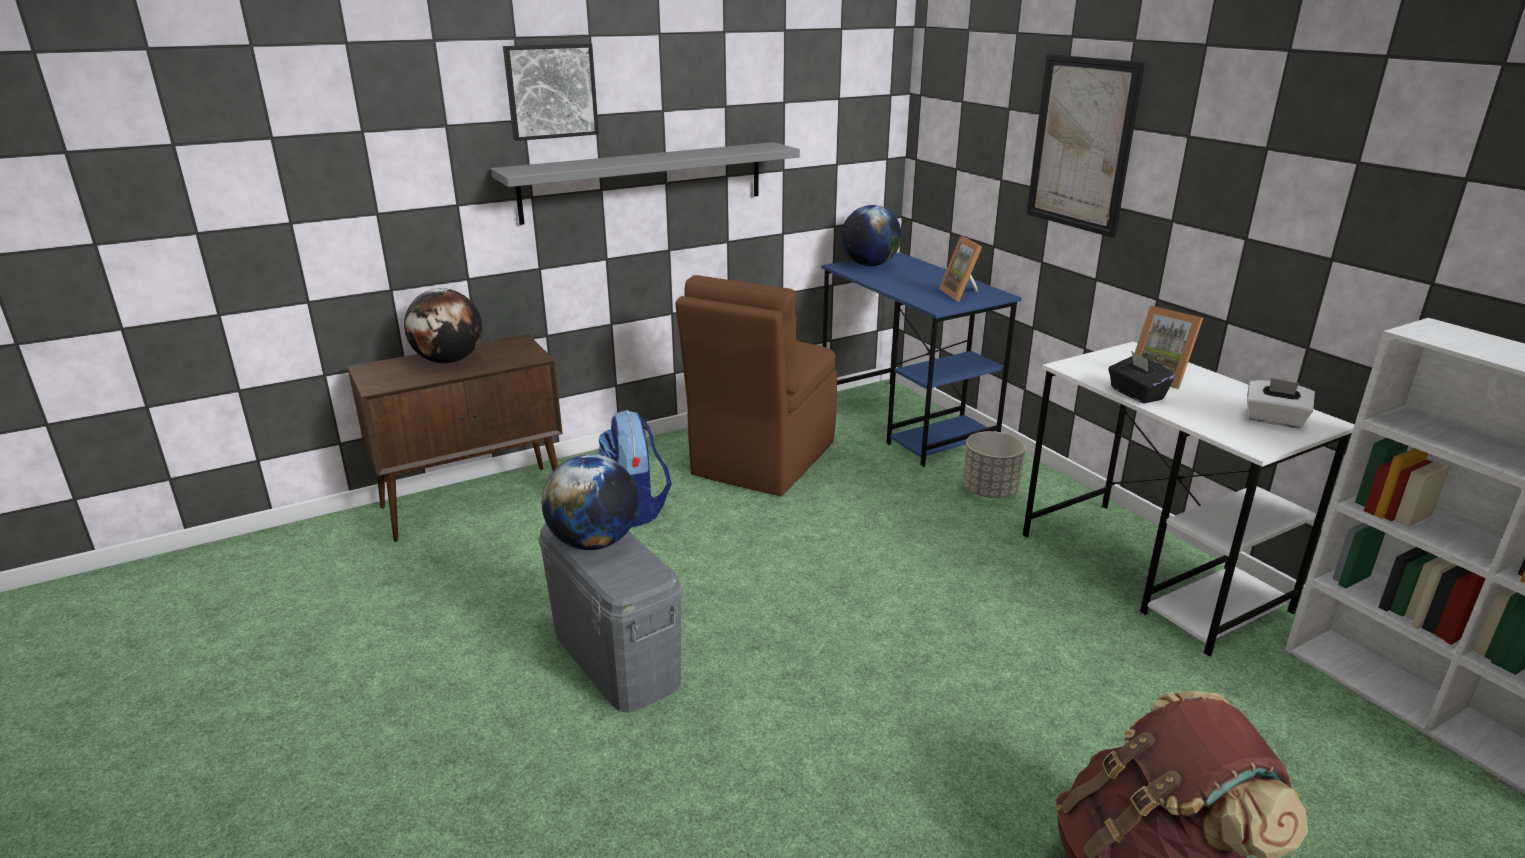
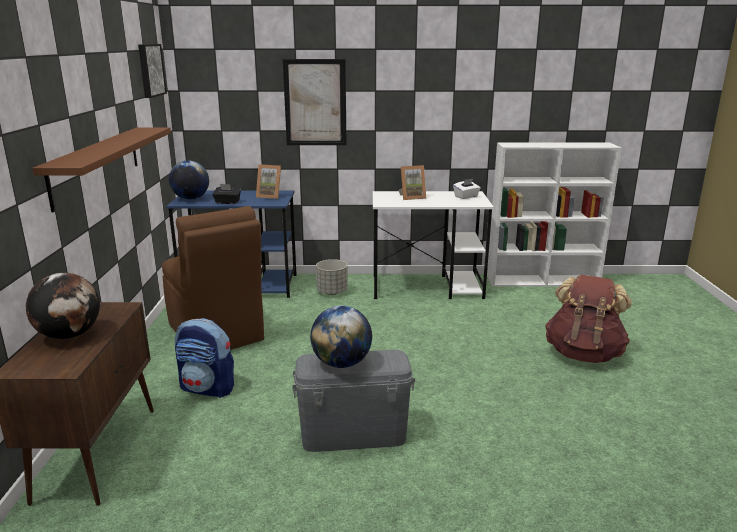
camera: 60 degrees left, 5 degrees down
(550, 91) = (50, 99): picture -> picture (150, 70)
(644, 182) = (97, 164): grey shelf -> brown shelf
(1136, 394) = (421, 204): black tissue box -> black tissue box (227, 202)

